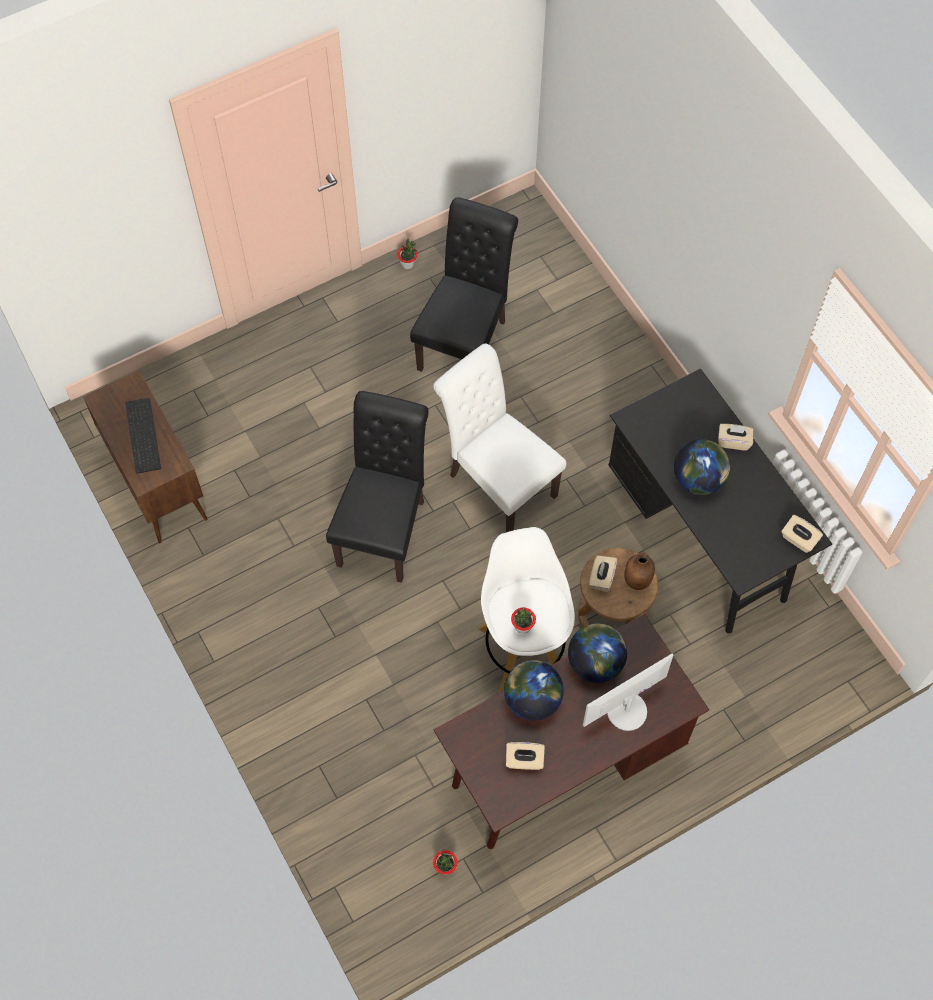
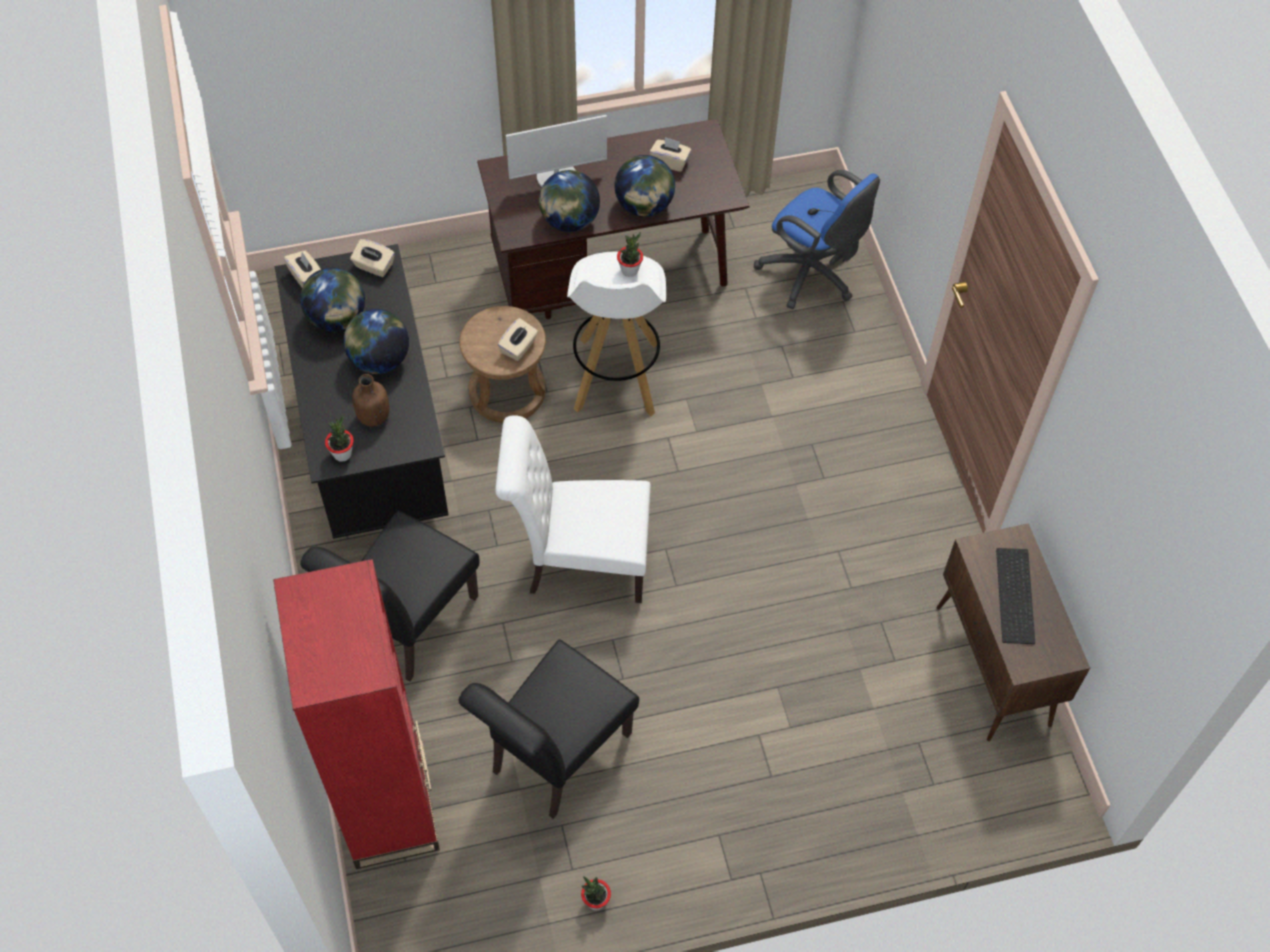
camera: 165 degrees left, 5 degrees down
(372, 820) = (812, 275): none -> blue office chair
(384, 527) = (727, 544): black chair -> black chair (406, 626)
(445, 867) = (753, 225): potted plant -> potted plant (342, 454)
(497, 481) = (579, 563): white chair -> white chair turned 120 degrees clockwise
(567, 285) = (388, 803): none -> red bookcase
(638, 580) = (481, 336): brown bottle -> brown bottle (373, 416)
(733, 441) = (318, 390): beige tissue box -> beige tissue box (374, 266)
(752, 507) = (337, 319): none -> globe

